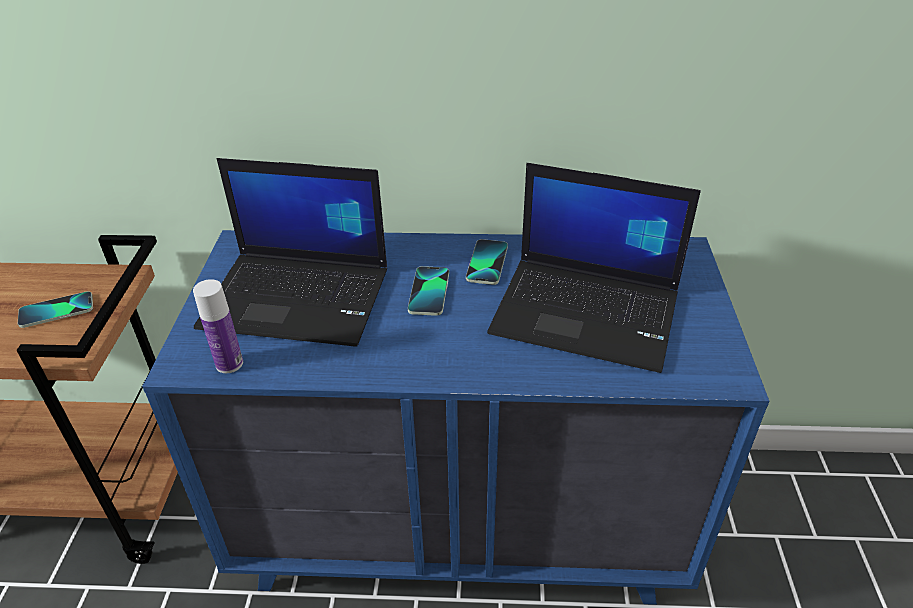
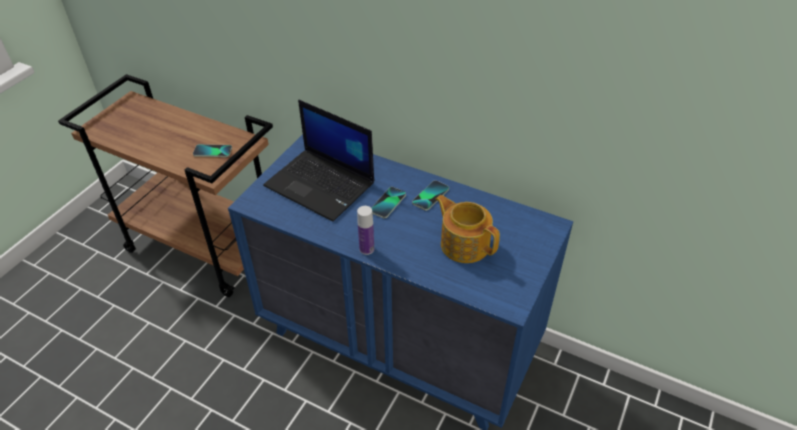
camera: 25 degrees right, 5 degrees up
(229, 363) = (270, 210): bottle -> bottle (366, 249)
(588, 312) = (464, 244): laptop -> teapot

